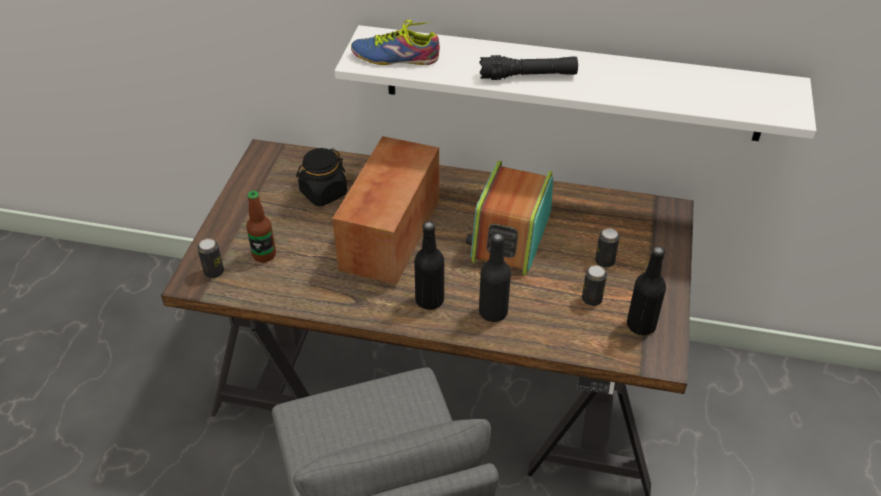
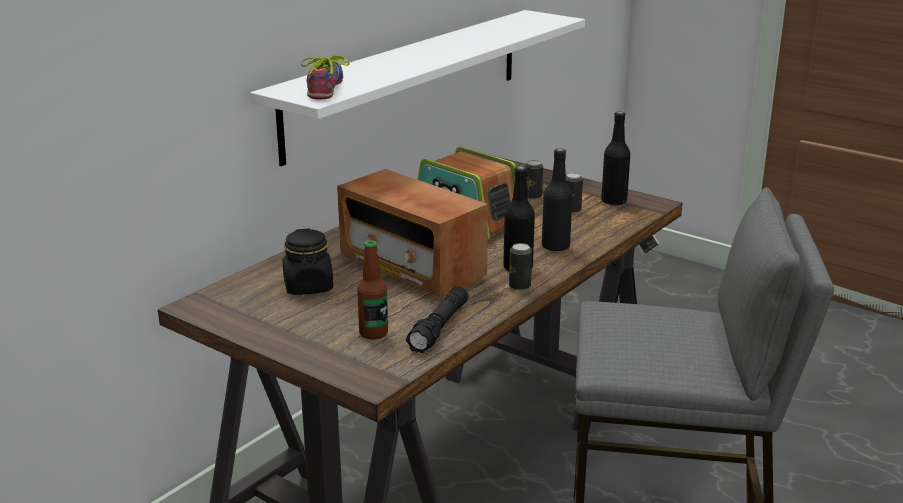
camera: 65 degrees left, 20 degrees down
(214, 272) = (371, 365): can -> can (519, 286)
(395, 55) = (328, 87): shoe -> shoe turned 150 degrees clockwise
(528, 76) = (425, 59): black flashlight -> black flashlight (439, 328)

